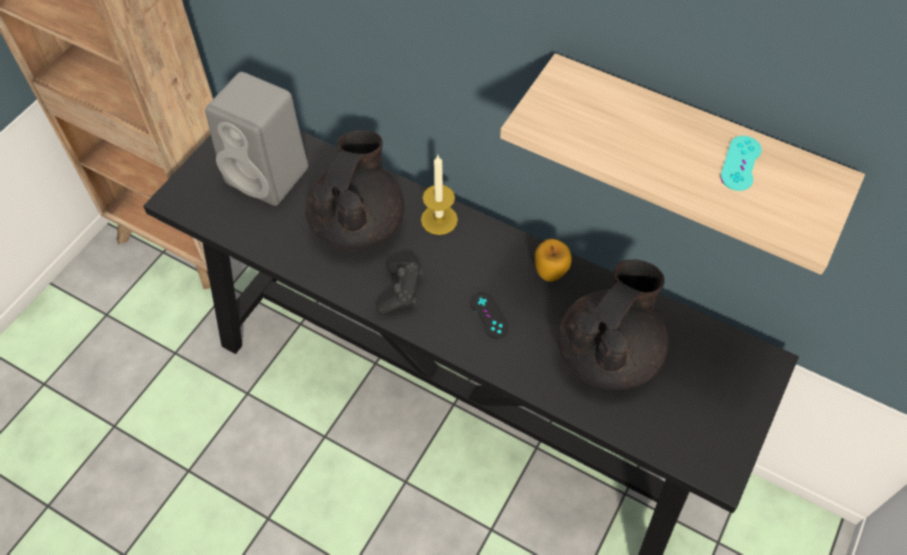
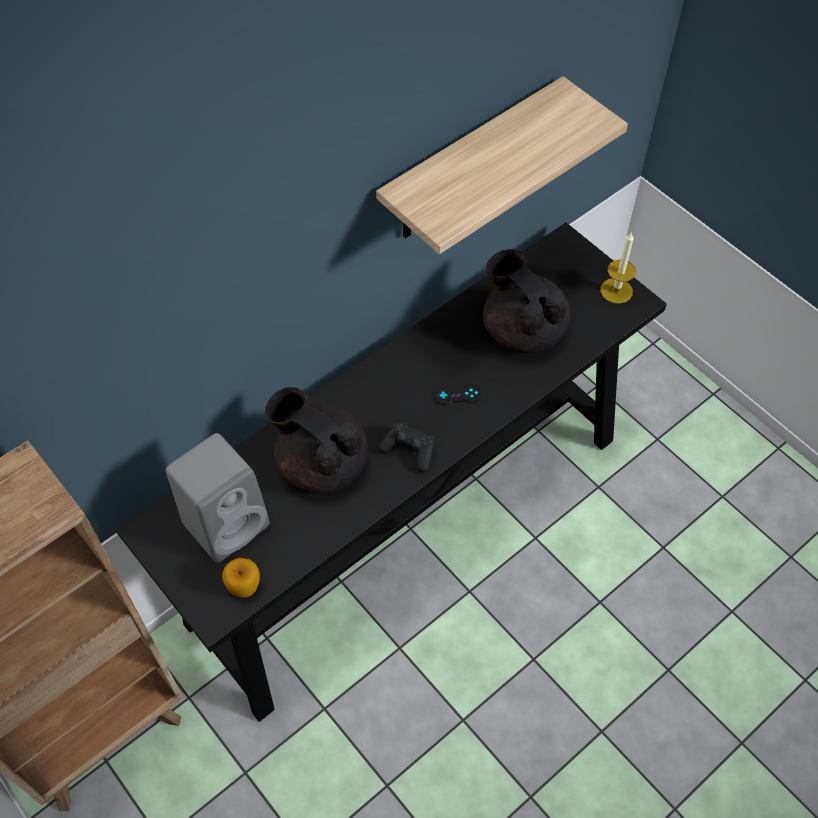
camera: 70 degrees left, 0 degrees up
(439, 219) = (345, 400): candle -> candle (616, 291)
(550, 273) = (434, 340): apple -> apple (244, 587)
(740, 163) = (530, 129): turquoise game controller -> none

